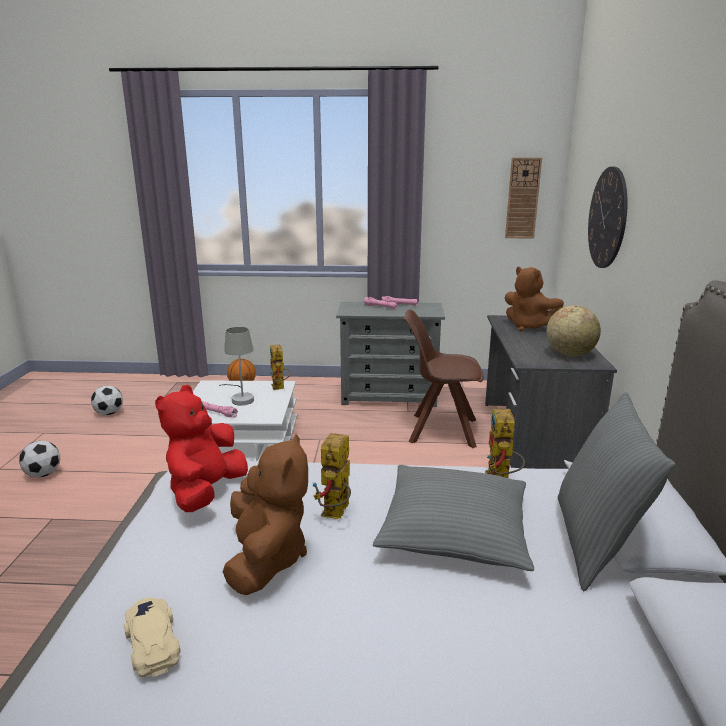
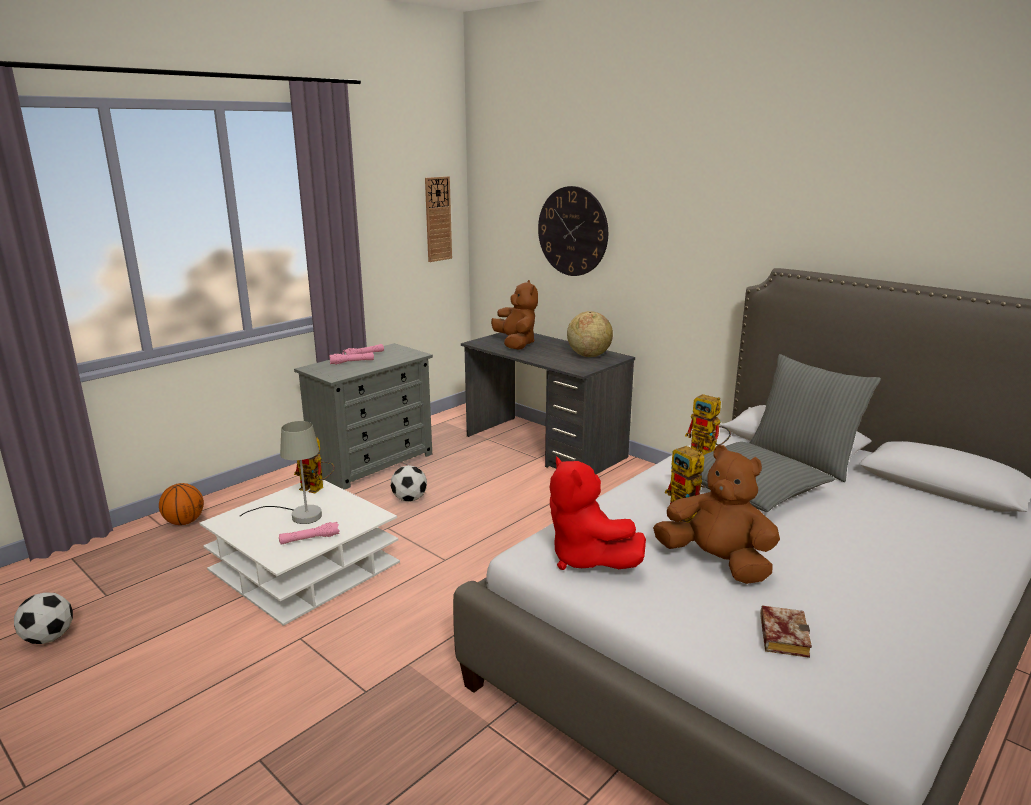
camera: 50 degrees left, 0 degrees up
(43, 474) = (124, 743): football -> football (409, 499)
(152, 641) = (781, 635): beige toy car -> book
(440, 430) = (472, 471): brown chair -> none
(530, 327) = (516, 344): brown plush toy -> brown plush toy turned 105 degrees counterclockwise

